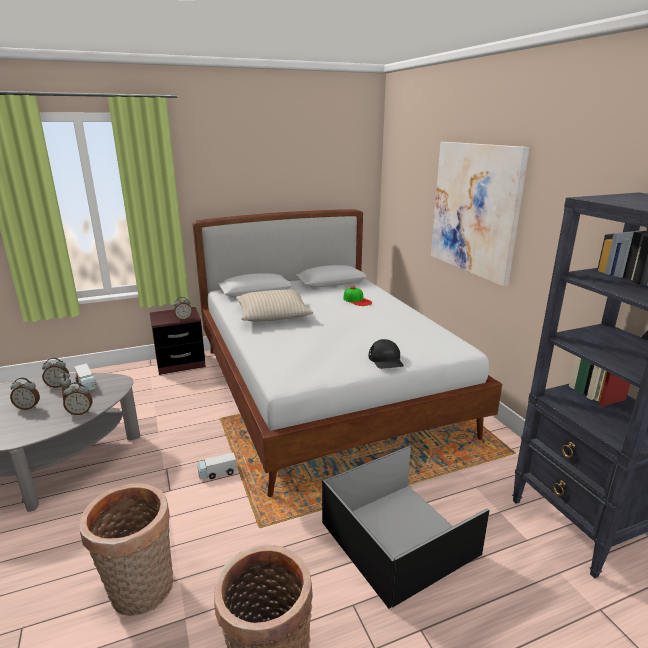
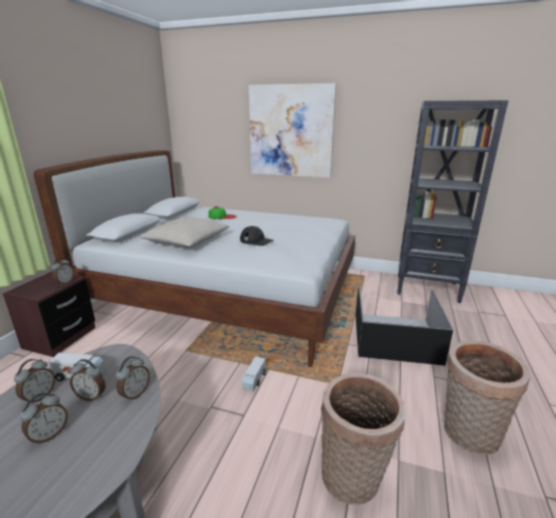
camera: 50 degrees left, 0 degrees up
(386, 360) = (318, 236): black cap -> black cap (256, 241)

